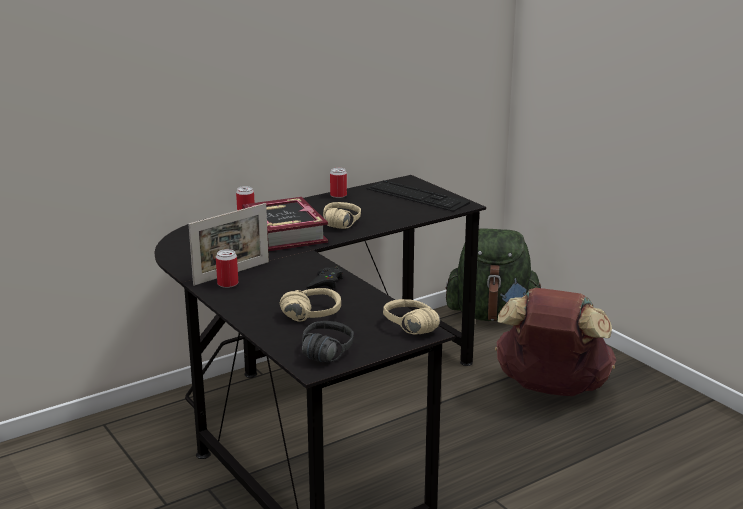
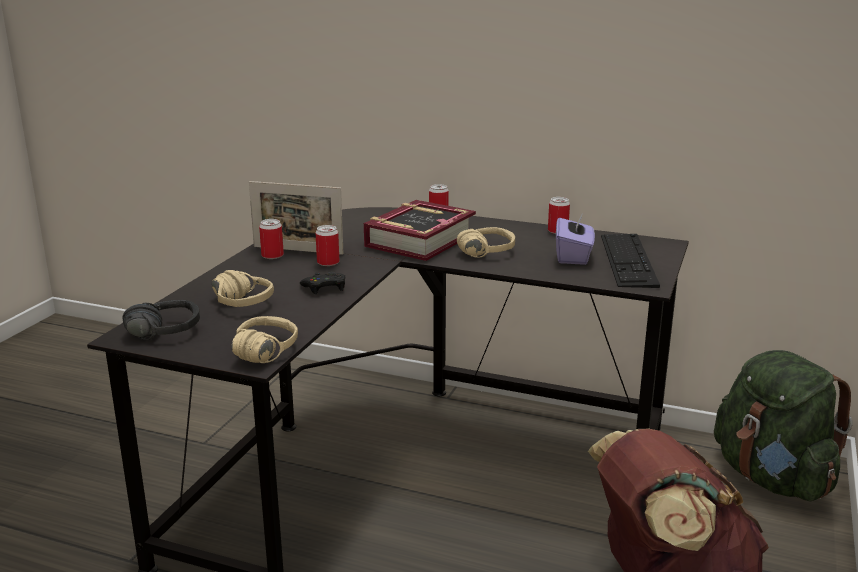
camera: 55 degrees right, 0 degrees up
(277, 270) = (328, 263): none -> can
(389, 205) = (573, 256): none -> purple tissue box

